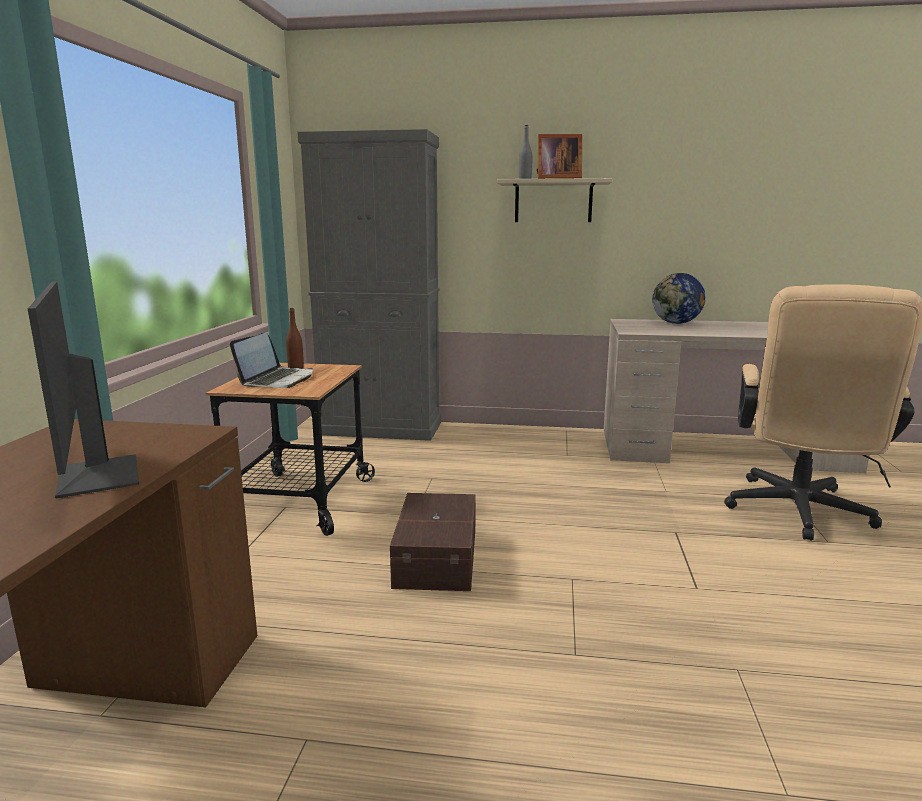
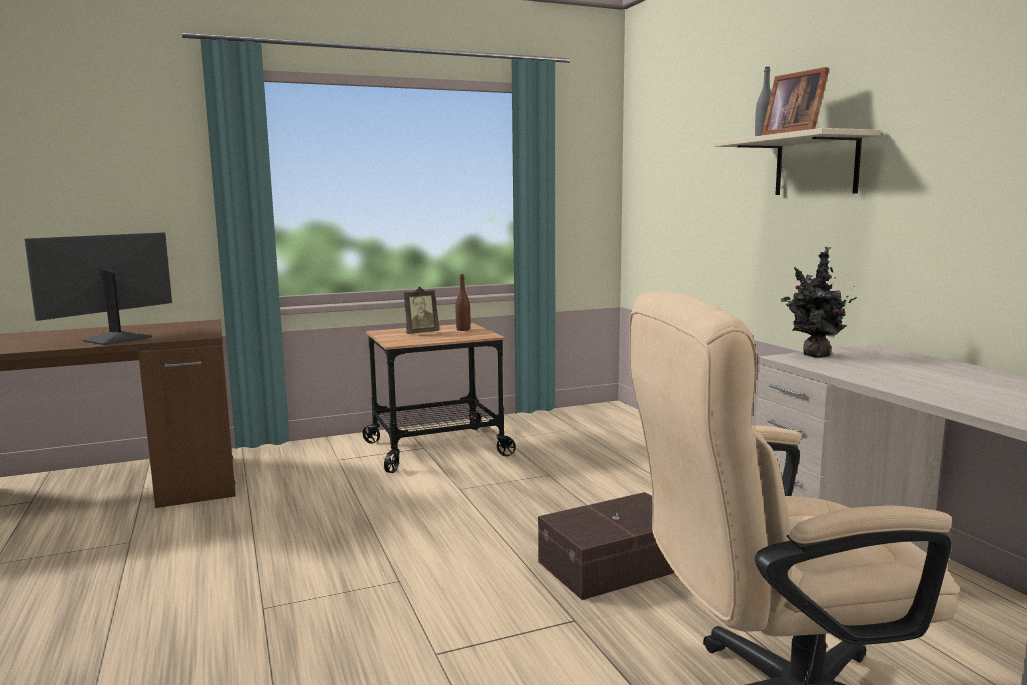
camera: 60 degrees right, 5 degrees down
(277, 380) = (420, 333): laptop -> picture frame
(381, 428) = (635, 427): grey cabinet -> none
(438, 557) = (389, 517): brown storage box -> brown storage box (618, 565)
(631, 328) = (814, 355): none -> potted plant
(676, 323) = (931, 365): globe -> none

